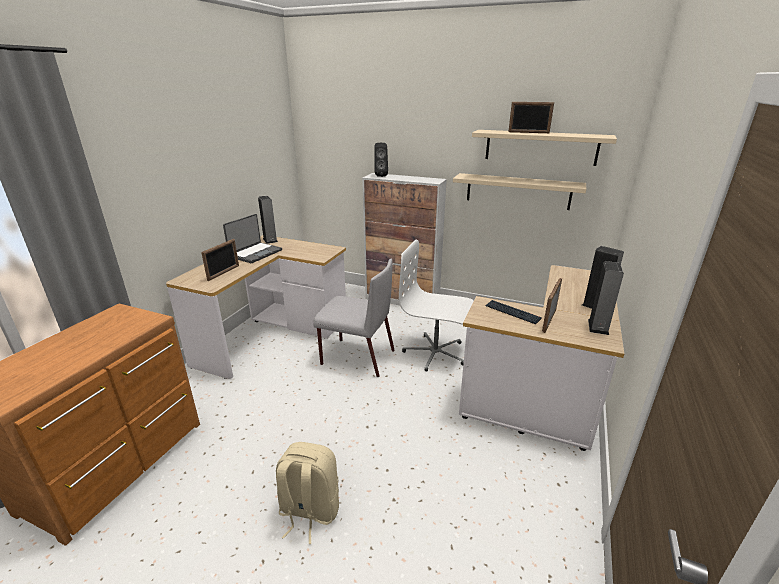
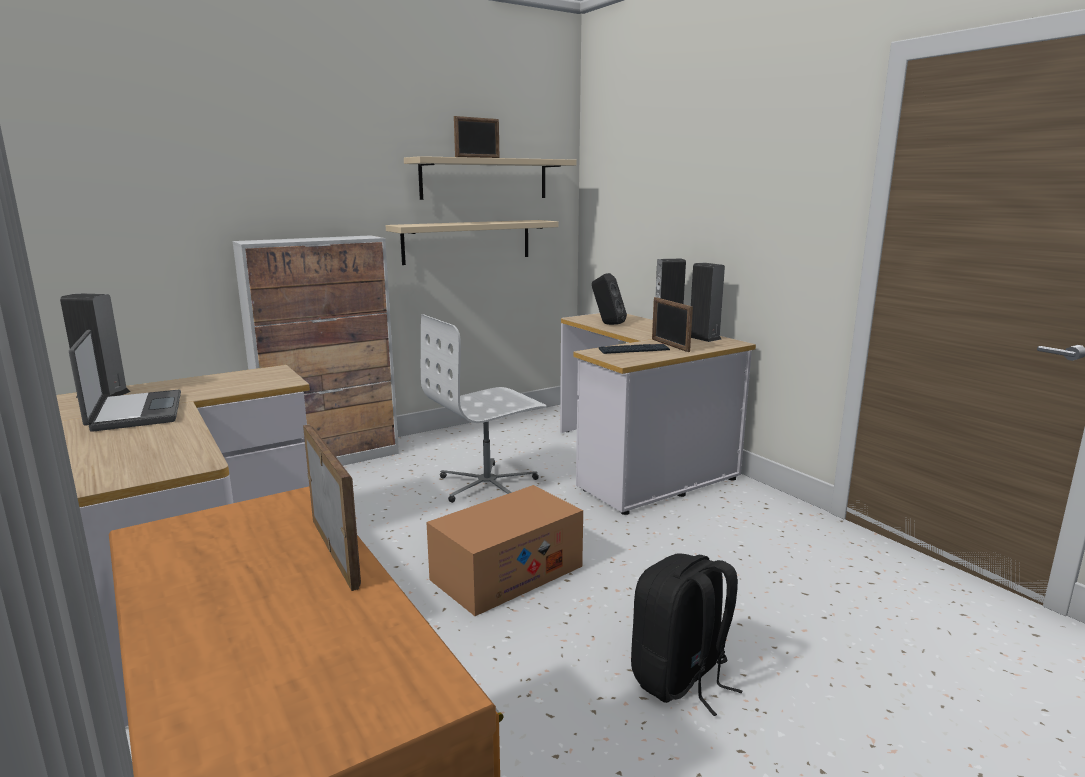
camera: 55 degrees left, 10 degrees down
(224, 273) = (157, 446): picture frame -> picture frame (335, 552)
(309, 511) = (680, 679): beige backpack -> black backpack
(355, 403) = (507, 573): none -> cardboard box
(356, 357) = (405, 537): grey chair -> none
(381, 176) = (266, 241): black speaker -> black speaker (607, 324)

